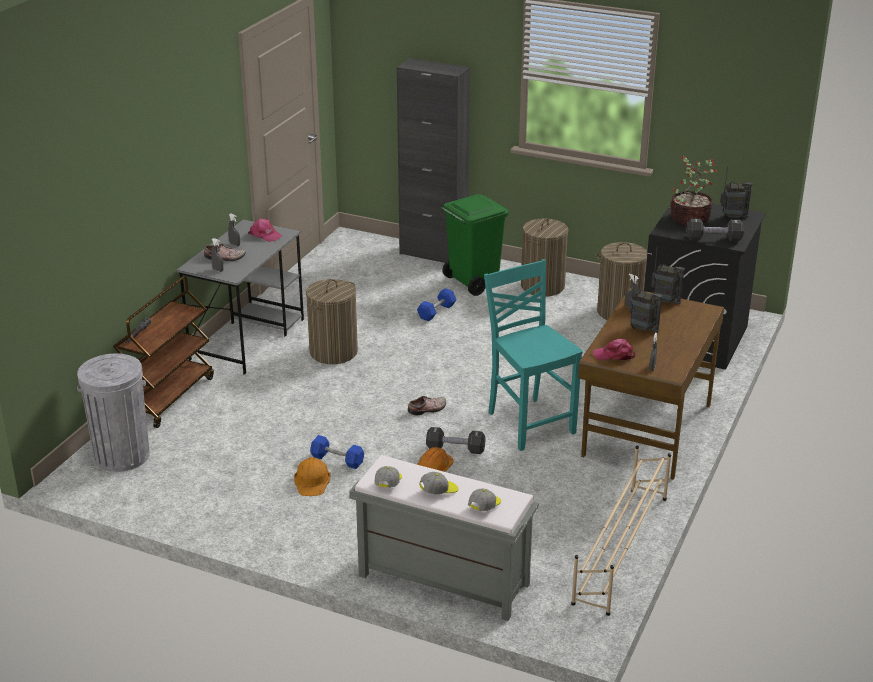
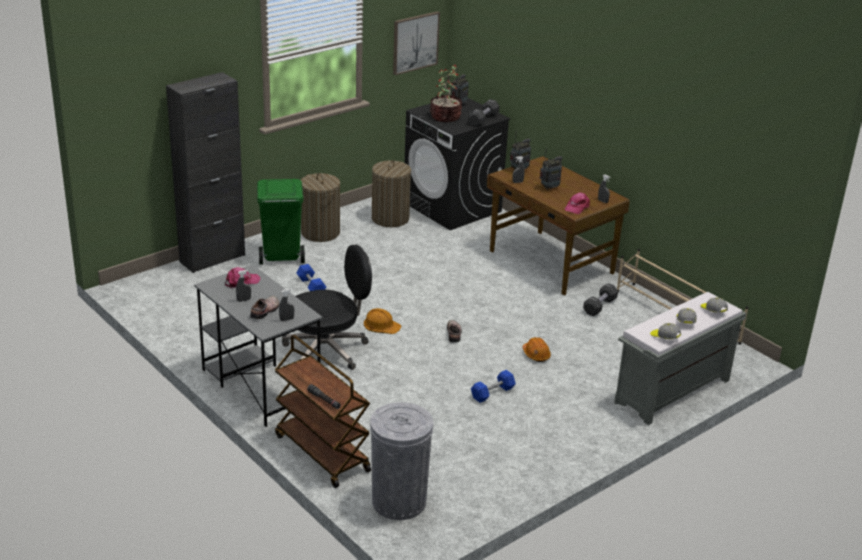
camera: 65 degrees left, 0 degrees up
(312, 481) = (513, 412): orange hard hat -> orange hard hat (381, 325)
(333, 352) = (327, 350): laundry basket -> black office chair
(455, 449) = (517, 339): black dumbbell -> black dumbbell (599, 306)
(529, 422) = (507, 300): turquoise chair -> none
(732, 126) = (415, 42): none -> picture

